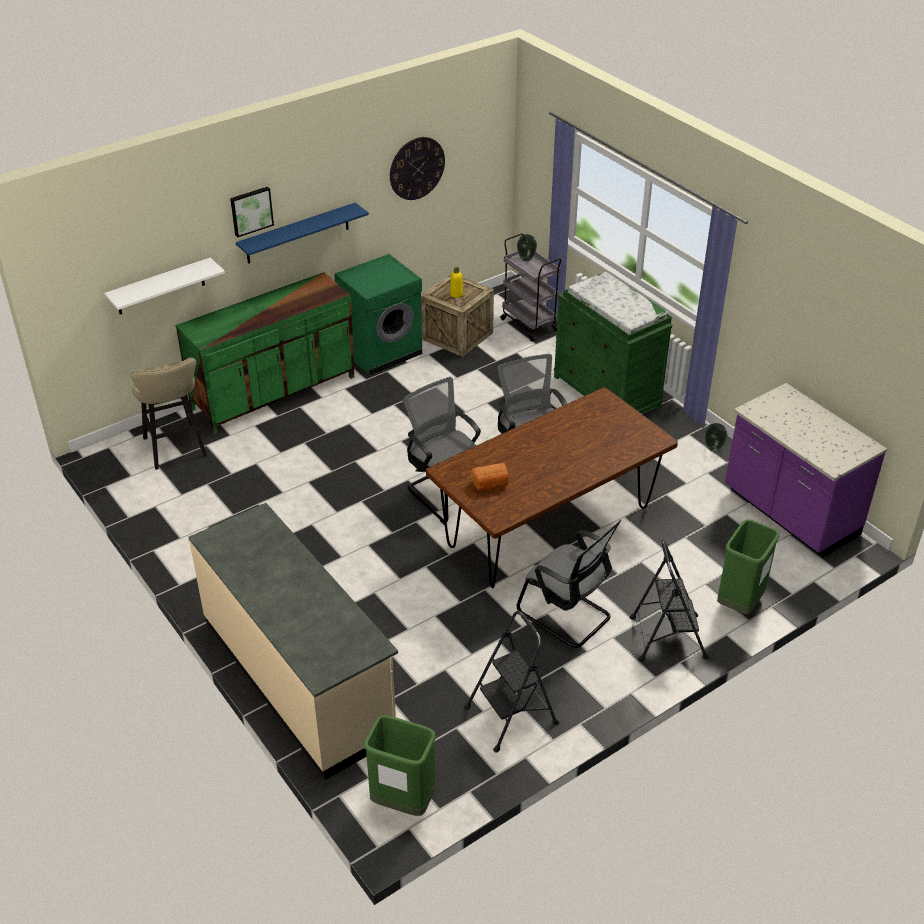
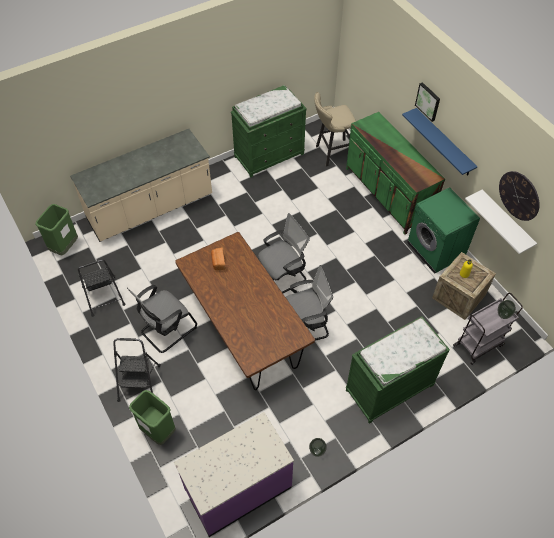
camera: 95 degrees right, 15 degrees up
(160, 287) = (381, 86): white shelf -> white shelf (506, 221)
(171, 525) = (269, 155): none -> green dresser

